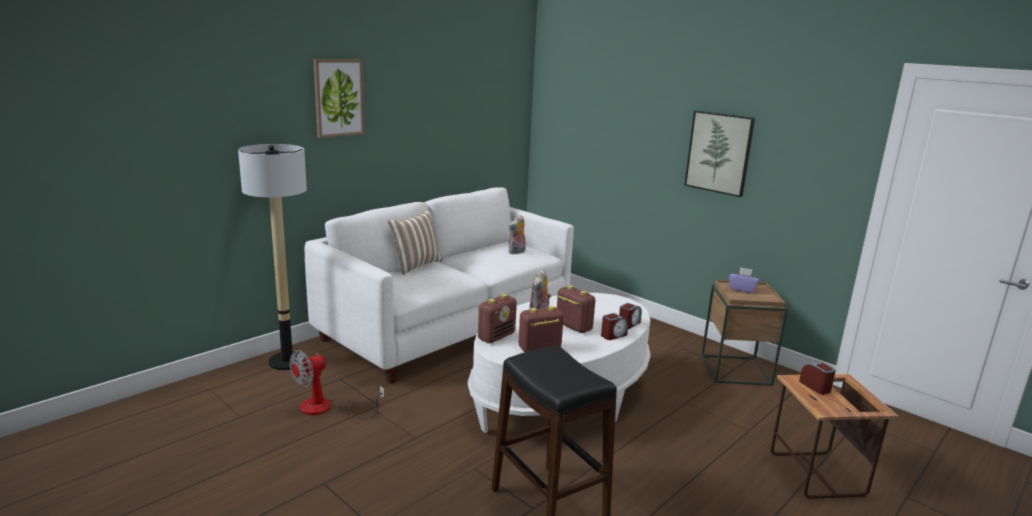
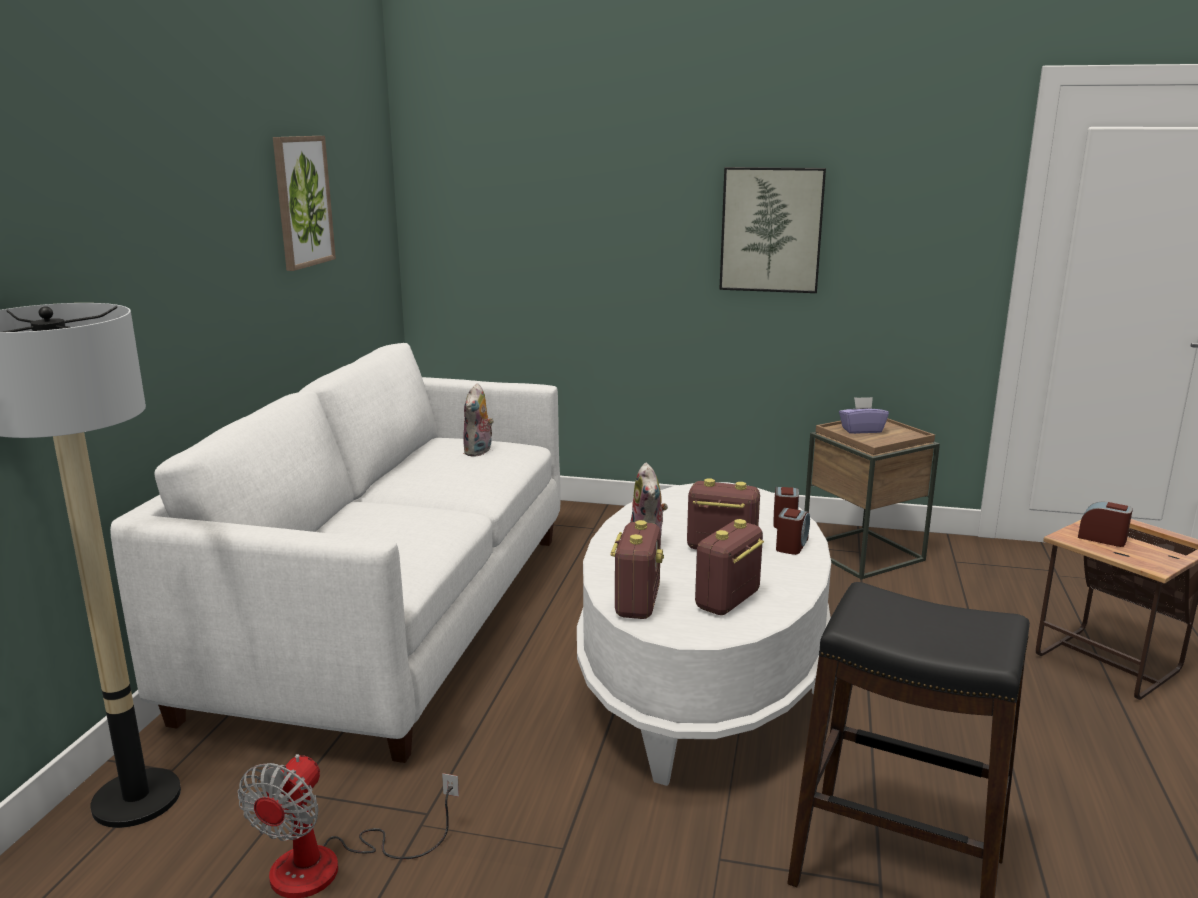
camera: 30 degrees left, 0 degrees up
(338, 97) = (122, 189): picture -> picture (302, 201)
(415, 265) = (337, 517): pillow -> none

